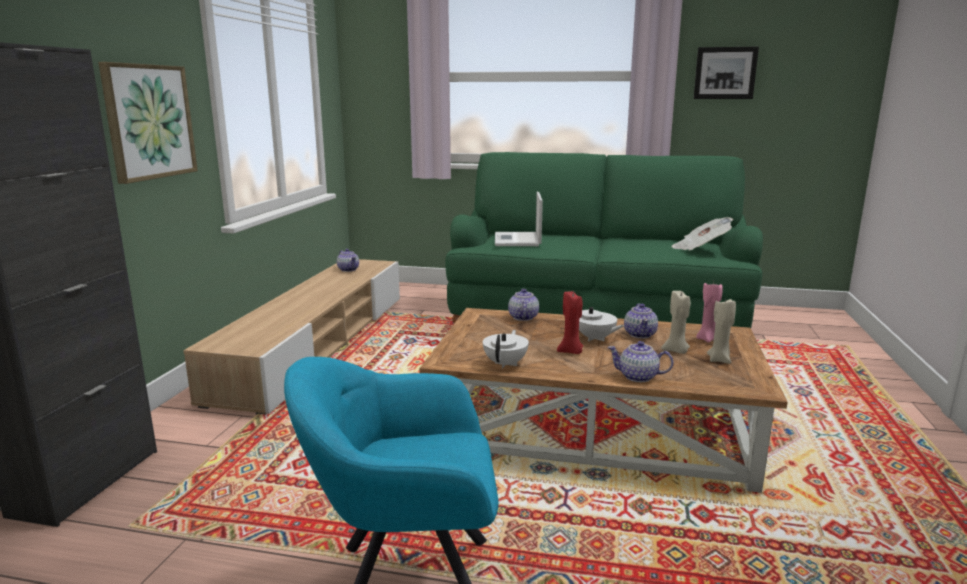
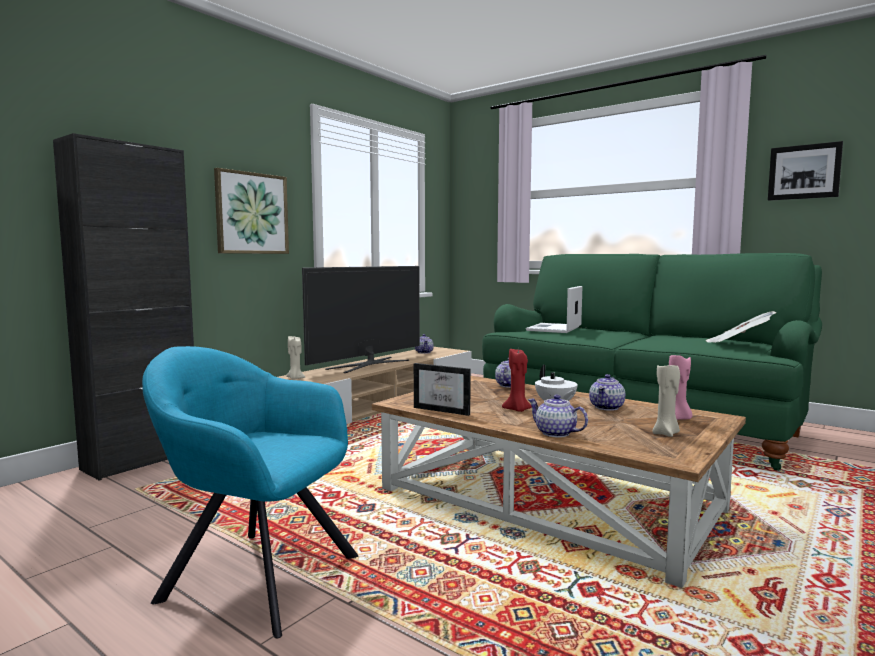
camera: 25 degrees right, 10 degrees down
(306, 297) = (369, 364): none -> television
(506, 364) = (445, 410): white teapot -> picture frame
(676, 351) = (627, 422): beige candle -> beige candle (295, 378)

